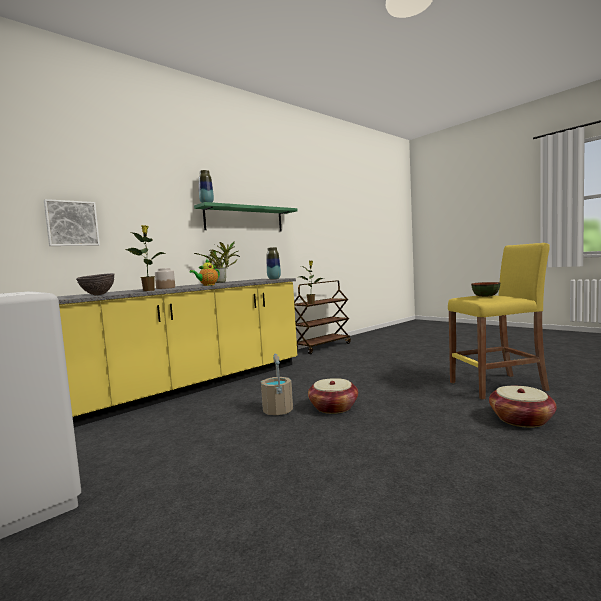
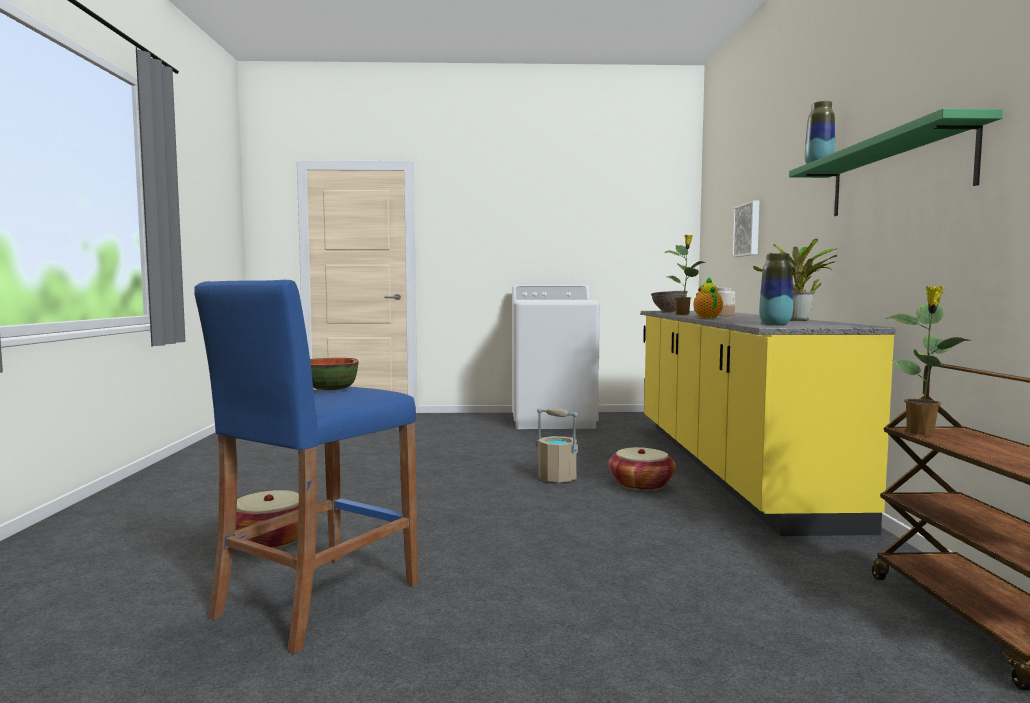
camera: 130 degrees right, 0 degrees up
(333, 407) = (510, 495): basket -> basket (641, 485)
(497, 386) = (317, 599): yellow stool -> blue stool

